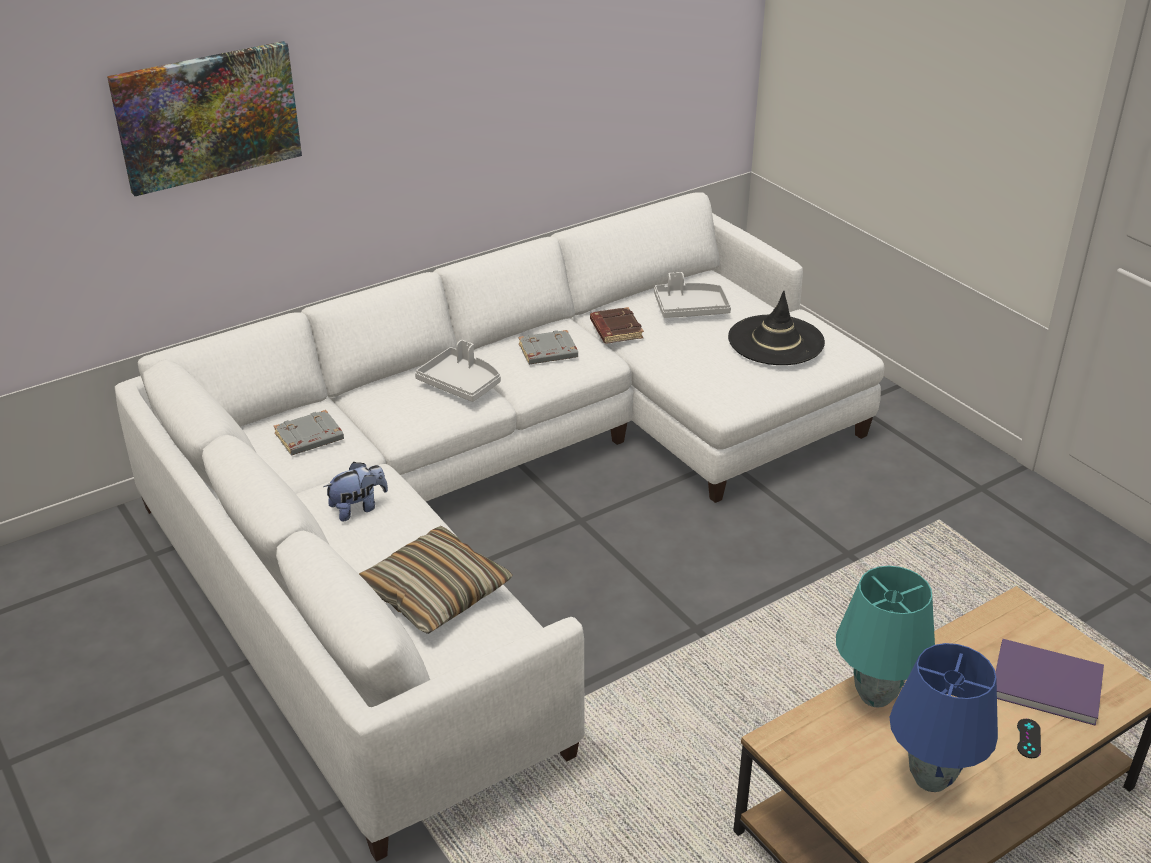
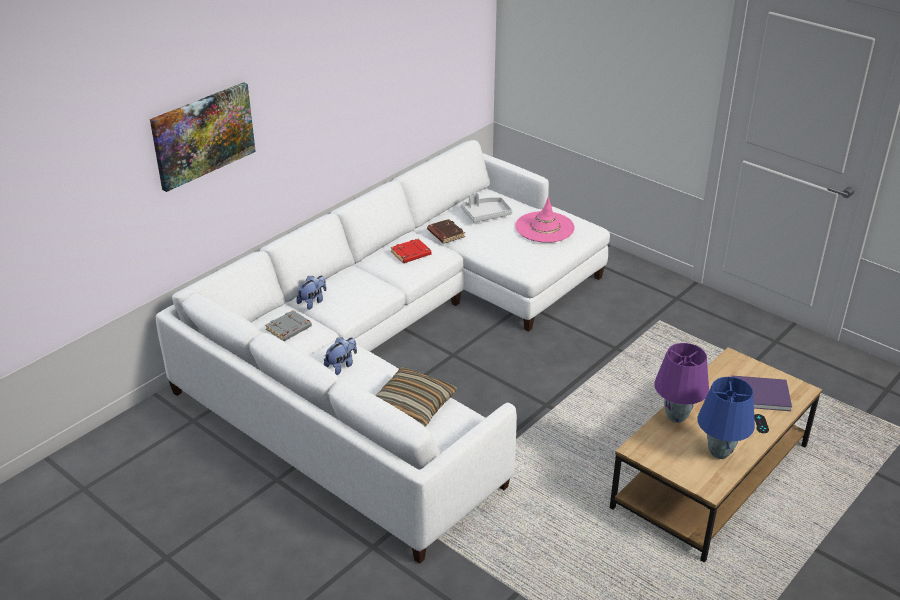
camera: 15 degrees left, 0 degrees up
(367, 403) = (313, 302): none -> plush toy
(461, 384) = (366, 281): grey tray -> none
(547, 352) = (411, 254): grey book -> red book
(776, 341) = (544, 227): black hat -> pink hat
(876, 697) = (677, 417): turquoise table lamp -> purple table lamp

